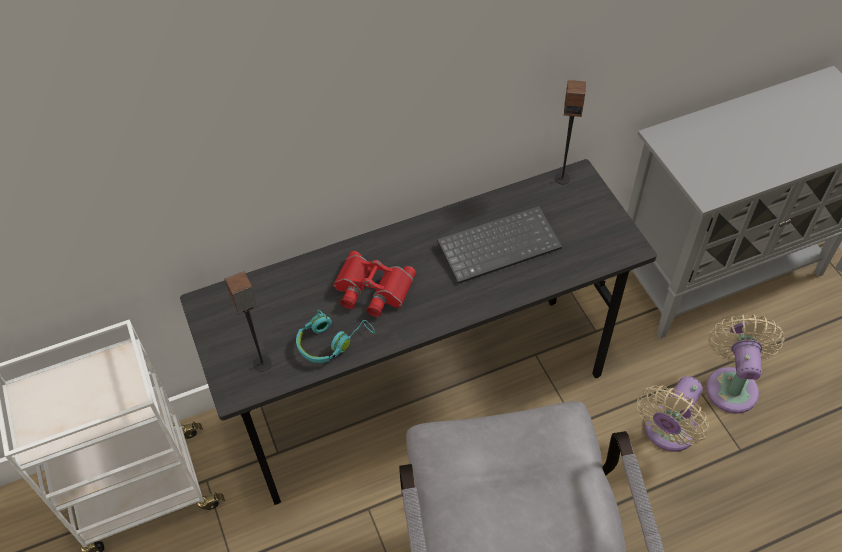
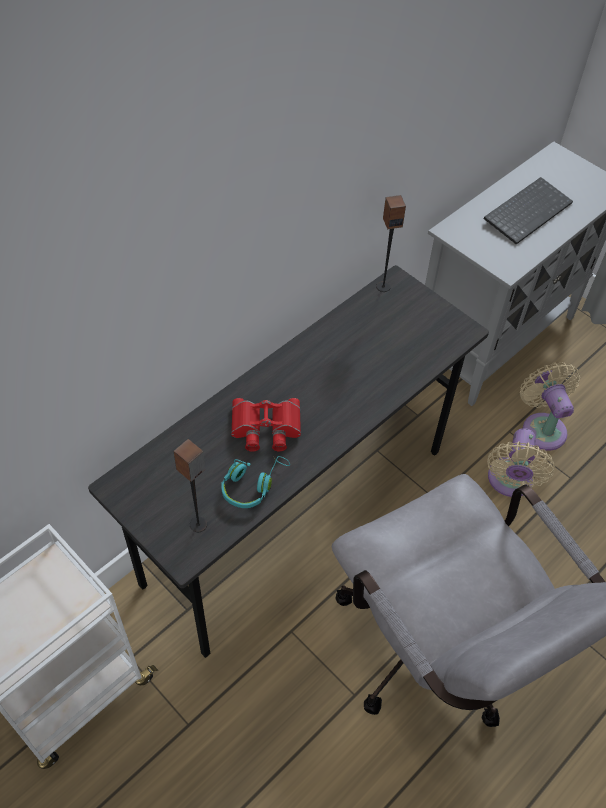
camera: 25 degrees left, 0 degrees up
(499, 244) = (357, 357): keyboard -> keyboard (527, 211)

